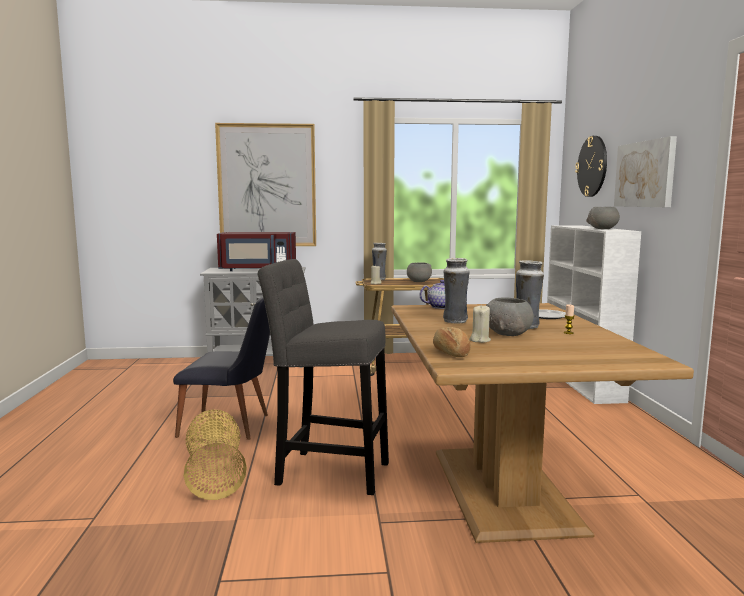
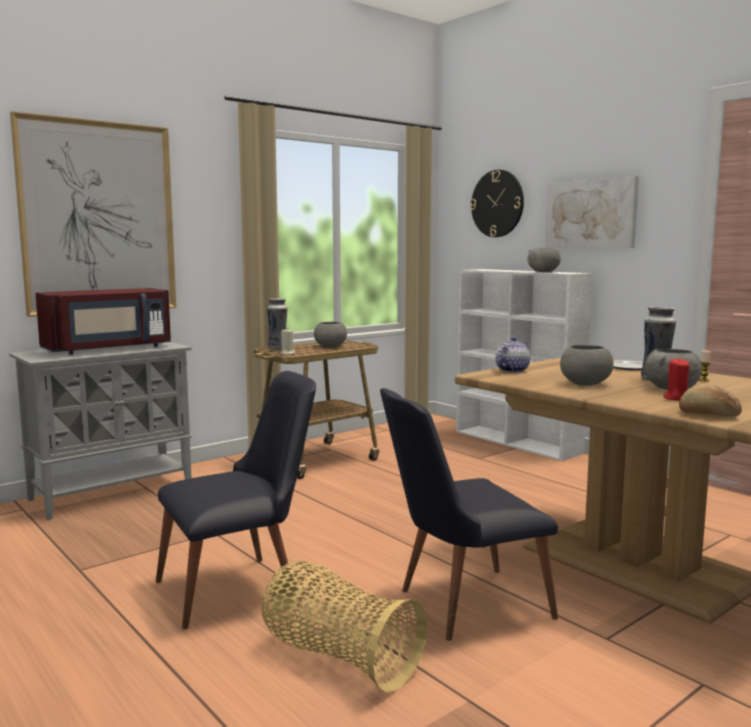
camera: 35 degrees left, 0 degrees up
(327, 472) = (460, 605): grey stool -> black chair
(455, 322) = (585, 383): vase -> grey bowl
(480, 340) = (676, 398): beige candle -> red candle

